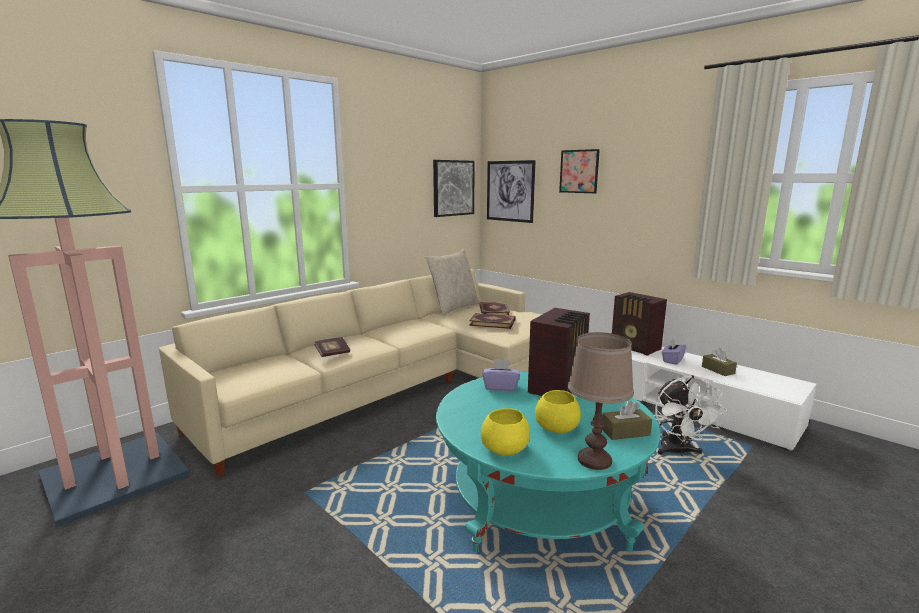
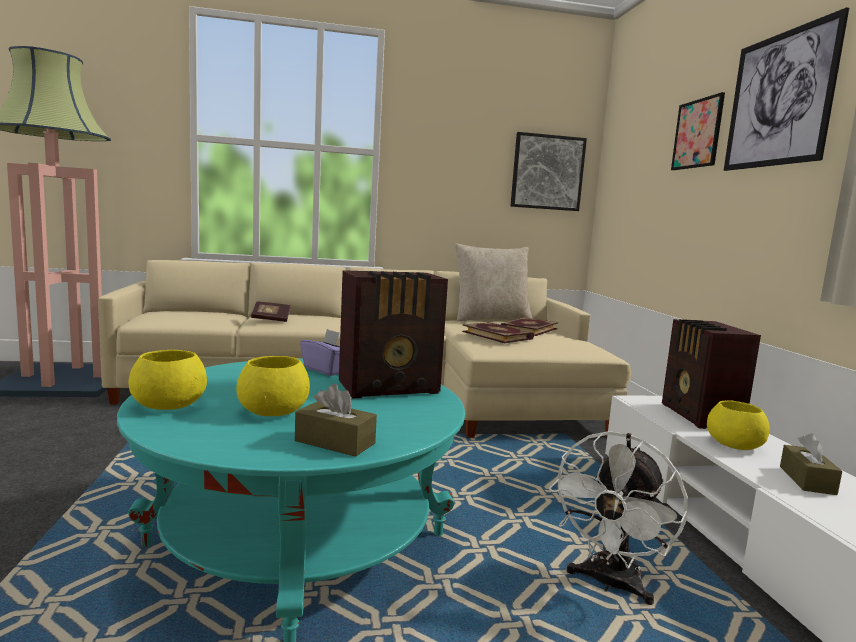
camera: 35 degrees right, 5 degrees down
(510, 191) = (623, 177): picture -> picture (779, 99)
(595, 460) = (214, 446): brown table lamp -> none
(672, 360) = (735, 445): purple tissue box -> yellow bowl

